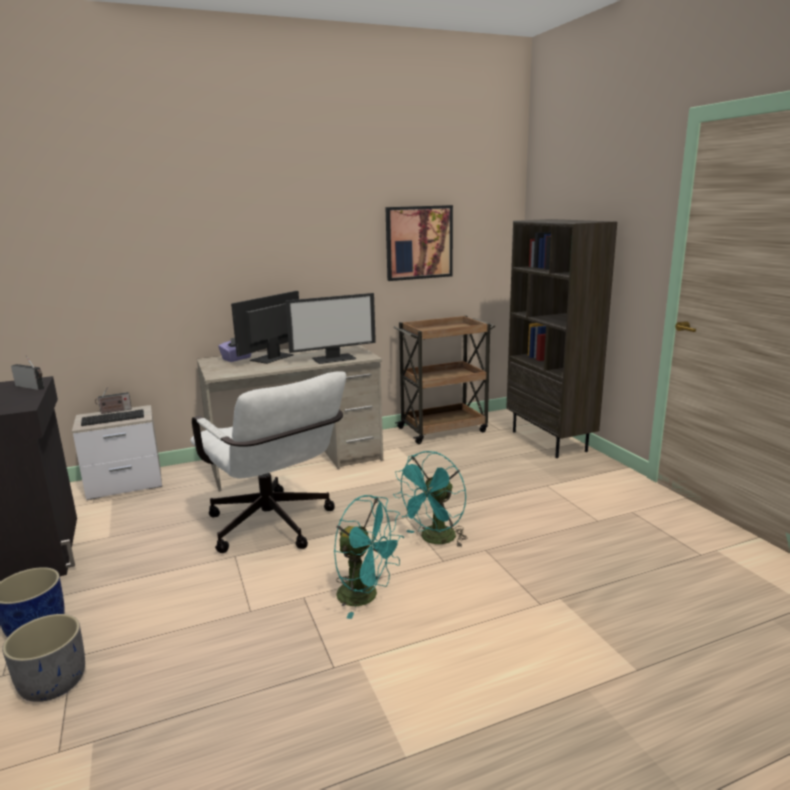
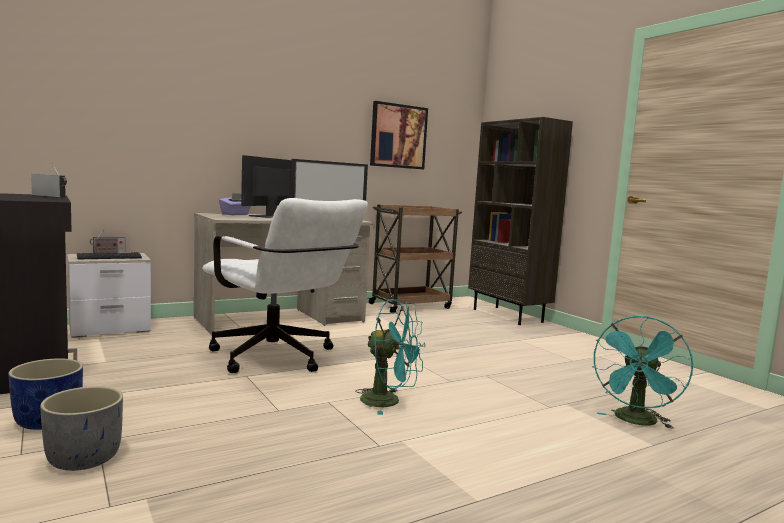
camera: 10 degrees left, 10 degrees down
(434, 540) = (436, 369): turquoise fan -> turquoise fan (636, 422)

